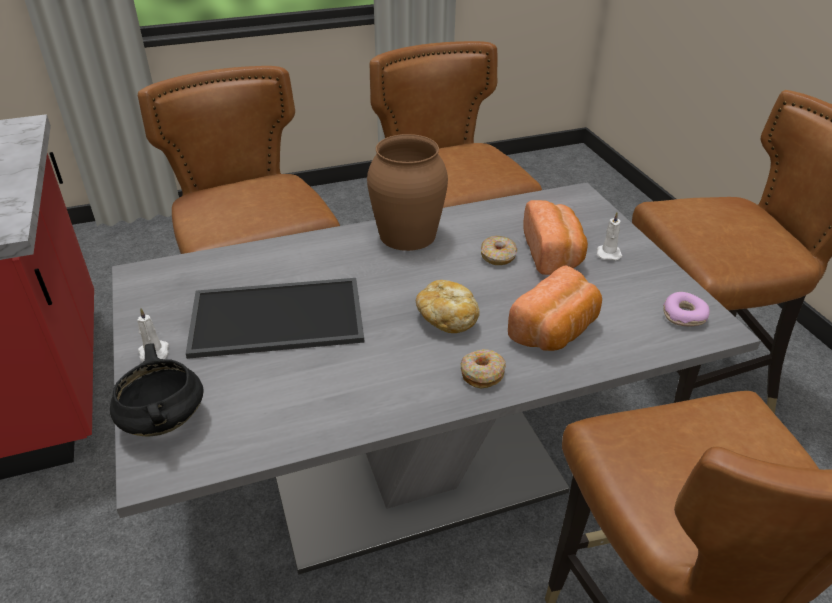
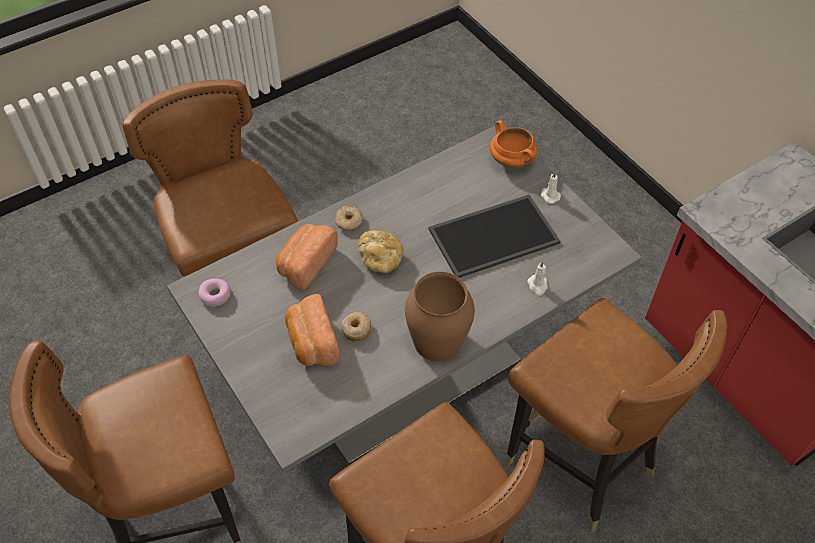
camera: 165 degrees right, 15 degrees up
(163, 420) = (512, 161): black cooking pot -> orange cooking pot
(608, 253) = (266, 354): white candle -> white candle (538, 285)

